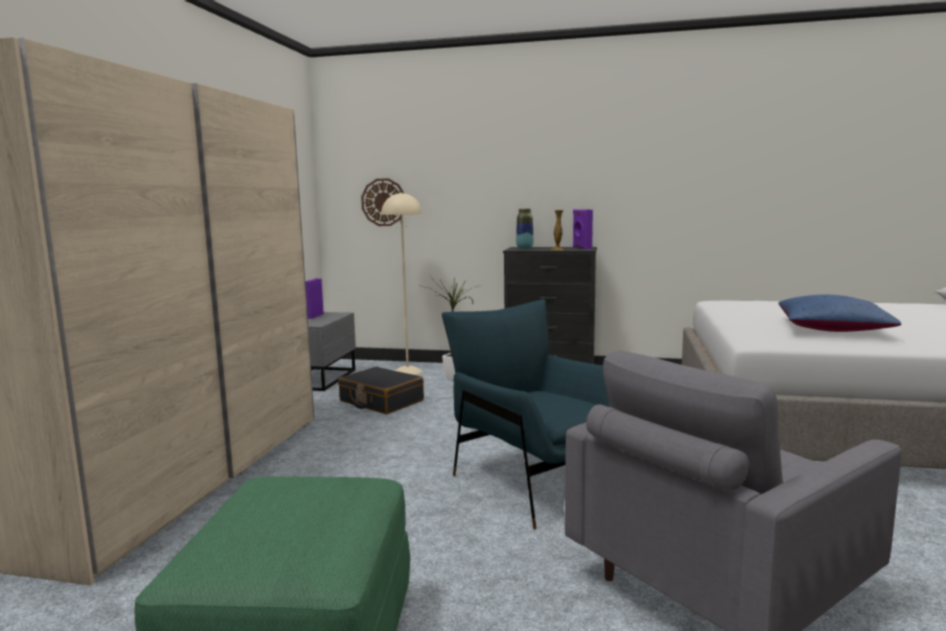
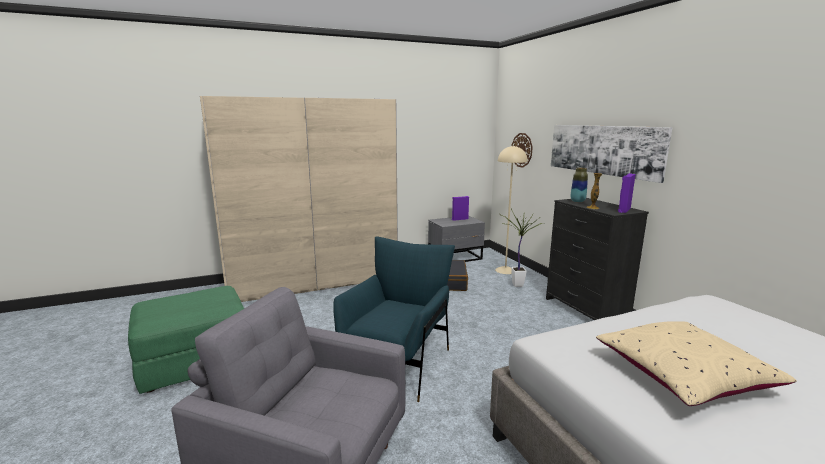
camera: 55 degrees right, 5 degrees up
(524, 189) = (603, 149): none -> picture
(832, 329) = (683, 376): blue pillow -> beige pillow

